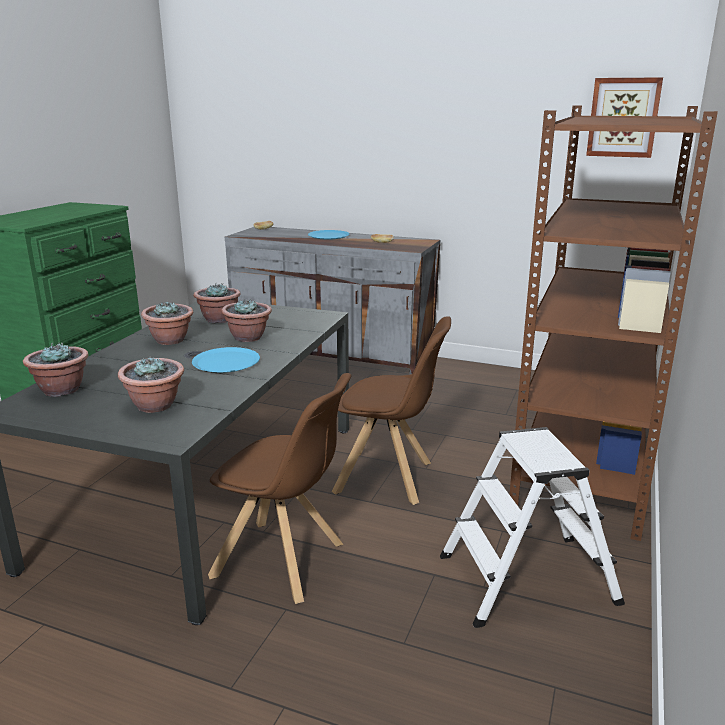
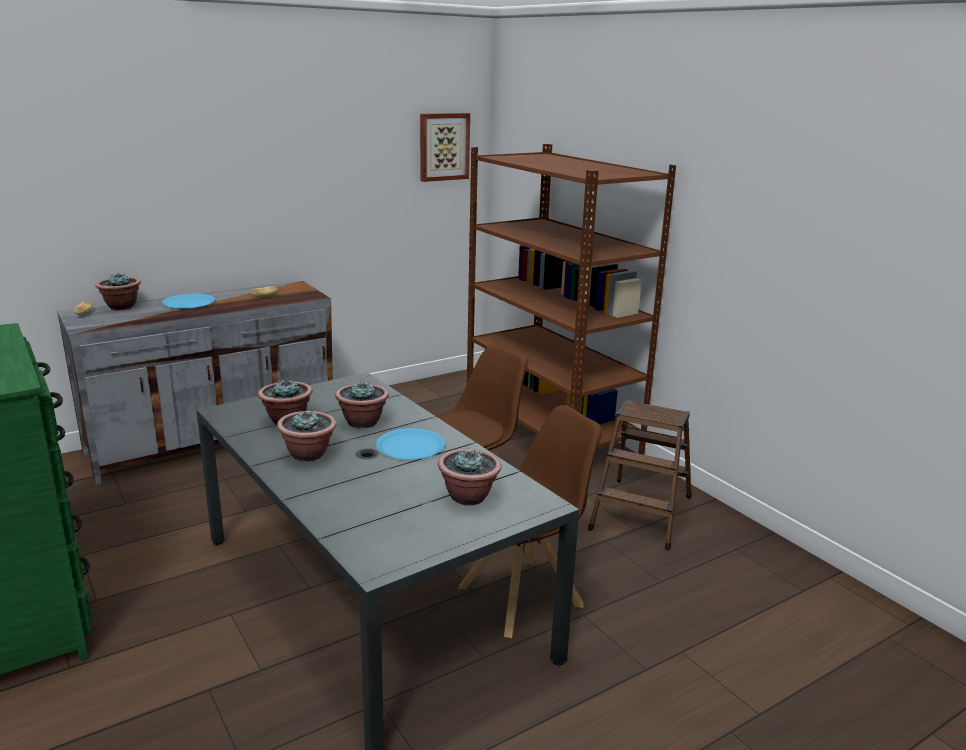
camera: 55 degrees left, 0 degrees up
(61, 390) = (364, 531): potted plant -> potted plant (121, 307)
(528, 579) = (641, 511): white step ladder -> brown step ladder

